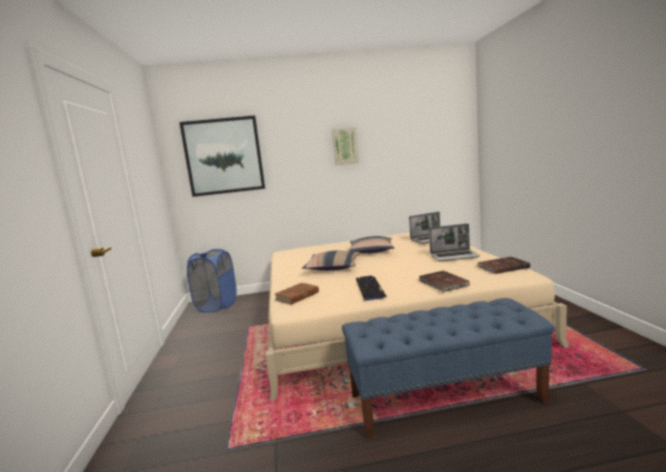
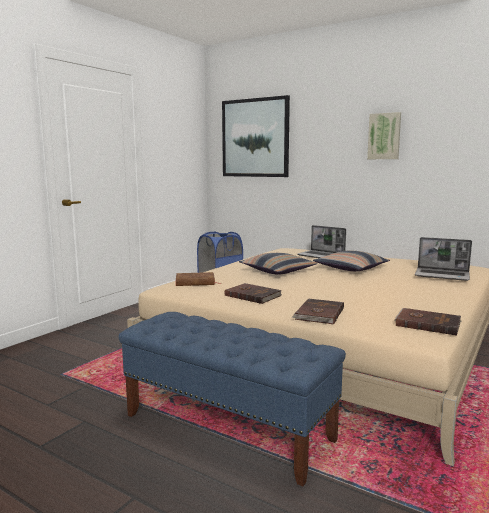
camera: 40 degrees right, 0 degrees up
(369, 288) = (253, 295): keyboard -> brown book
(454, 256) = (415, 298): laptop -> laptop (321, 256)

